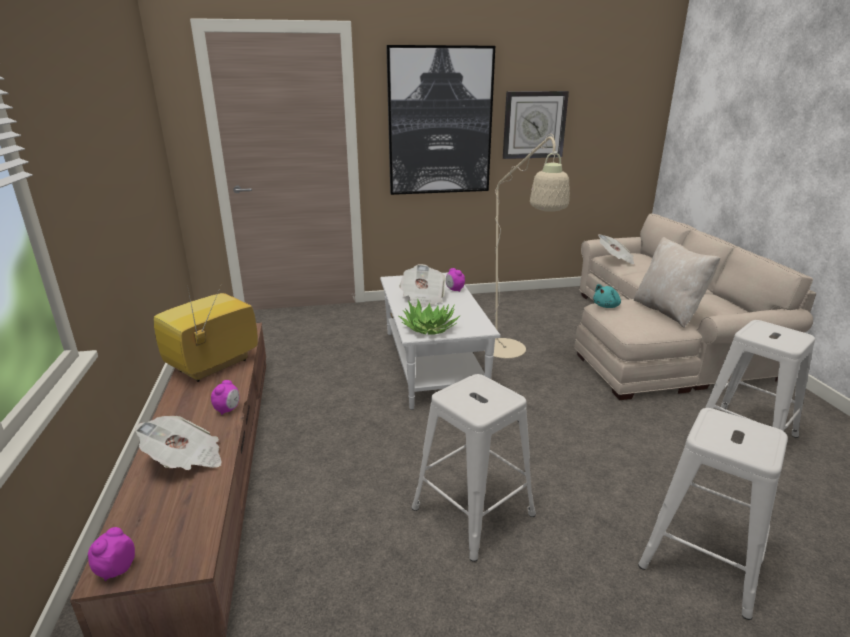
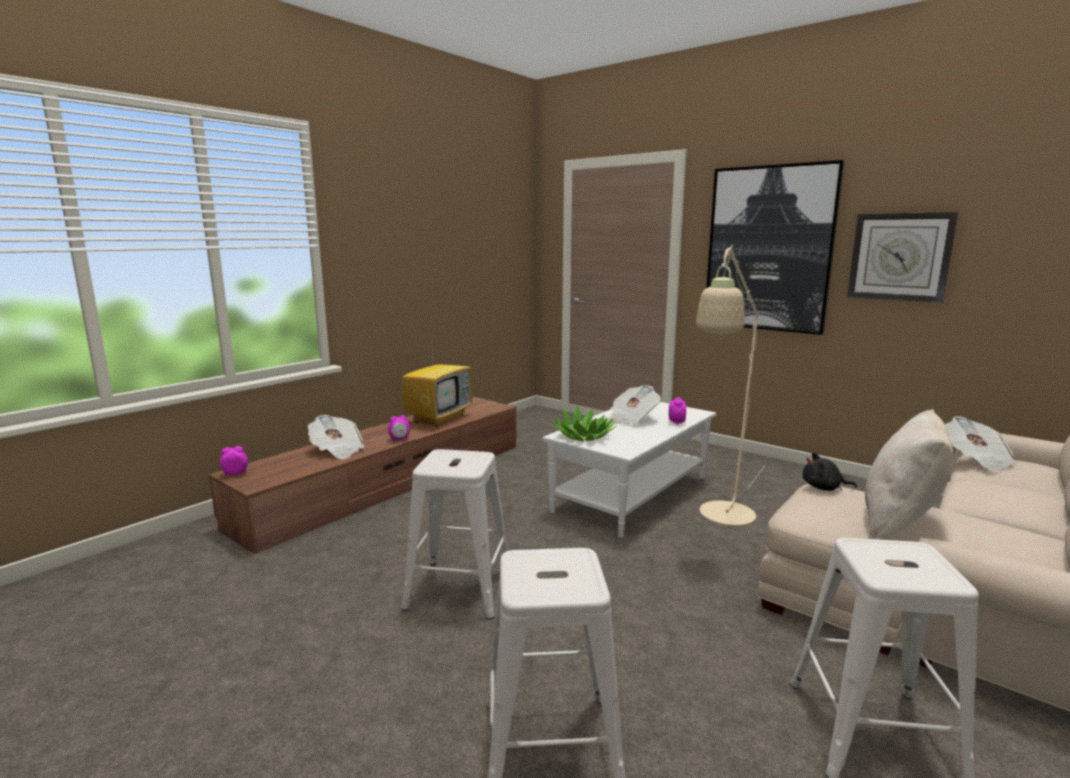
camera: 50 degrees right, 10 degrees down
(213, 367) = (439, 418): television -> television turned 120 degrees clockwise
(607, 306) = (824, 488): turquoise plush toy -> black plush toy

